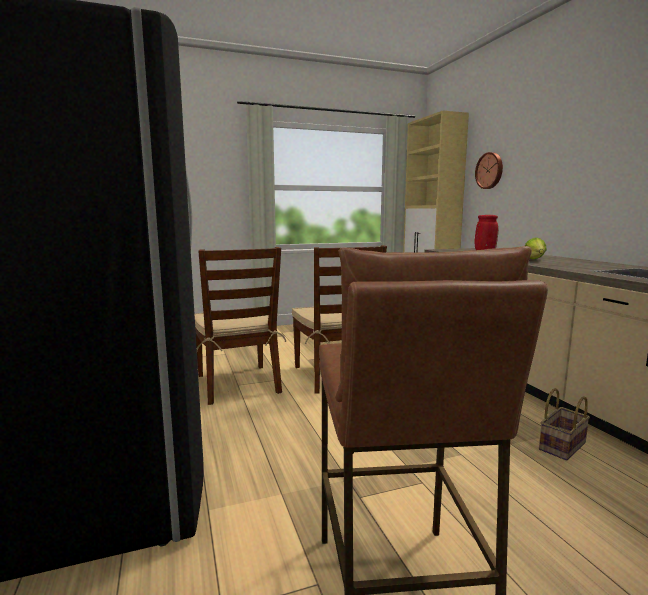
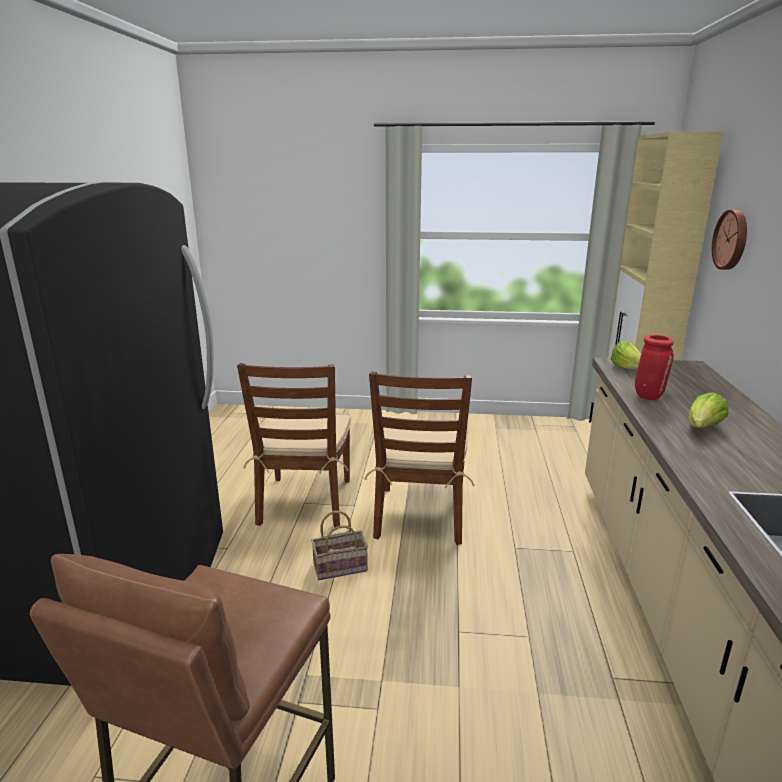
camera: 25 degrees right, 10 degrees up
(453, 250) = (628, 369): none -> lettuce
(561, 445) = (606, 721): basket -> basket (341, 566)

